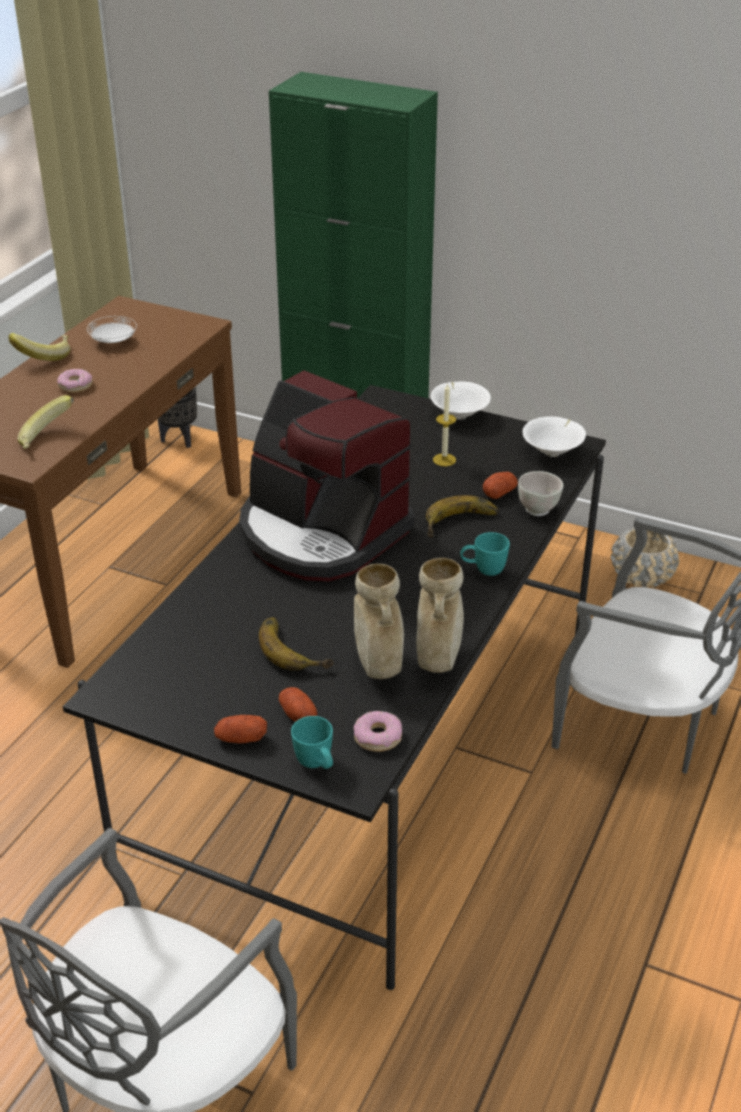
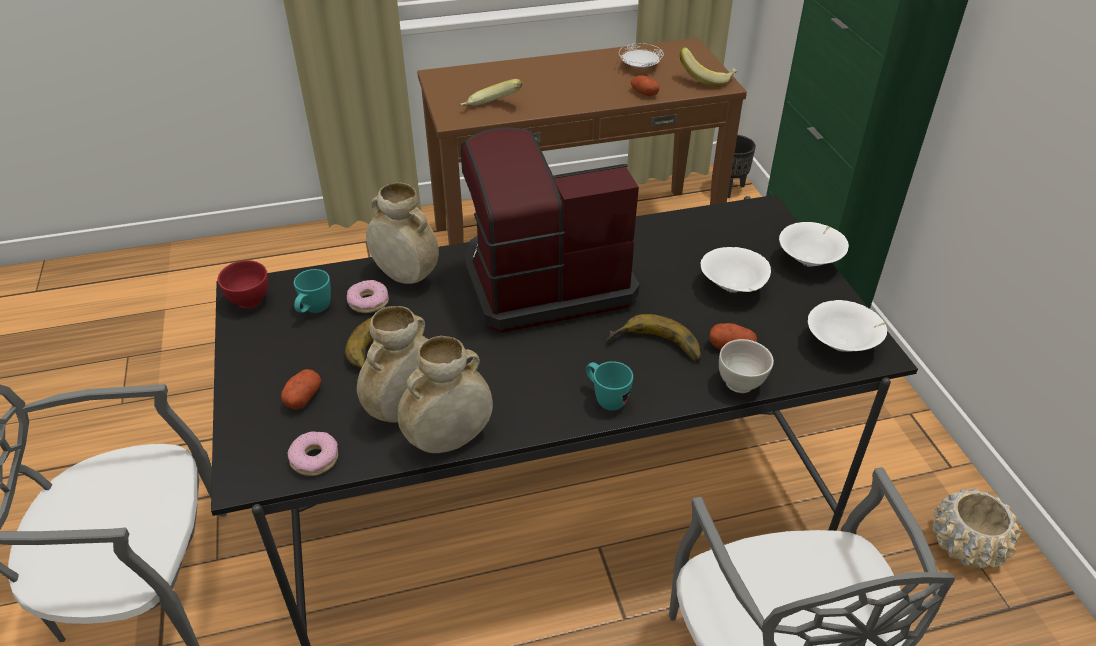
camera: 50 degrees right, 5 degrees up
(44, 356) = (581, 55): banana -> banana (706, 79)
(75, 386) = (567, 83): donut -> donut (368, 302)
(125, 697) = (250, 301): none -> red bowl
(216, 596) = (405, 276): none -> beige vase
(241, 738) = (249, 383): potato -> potato (644, 93)
(317, 765) = (250, 442): turquoise mug -> turquoise mug (314, 311)
(321, 533) = (544, 281): coffee machine -> coffee machine turned 75 degrees clockwise
(444, 460) = (732, 289): candle -> white bowl

